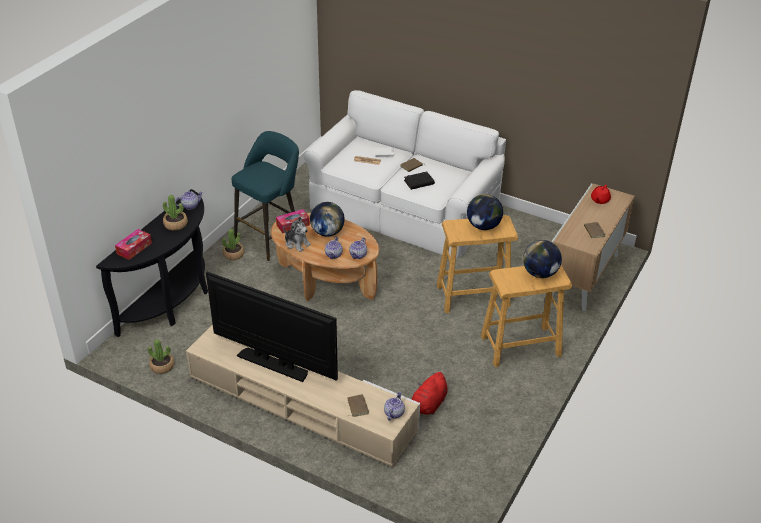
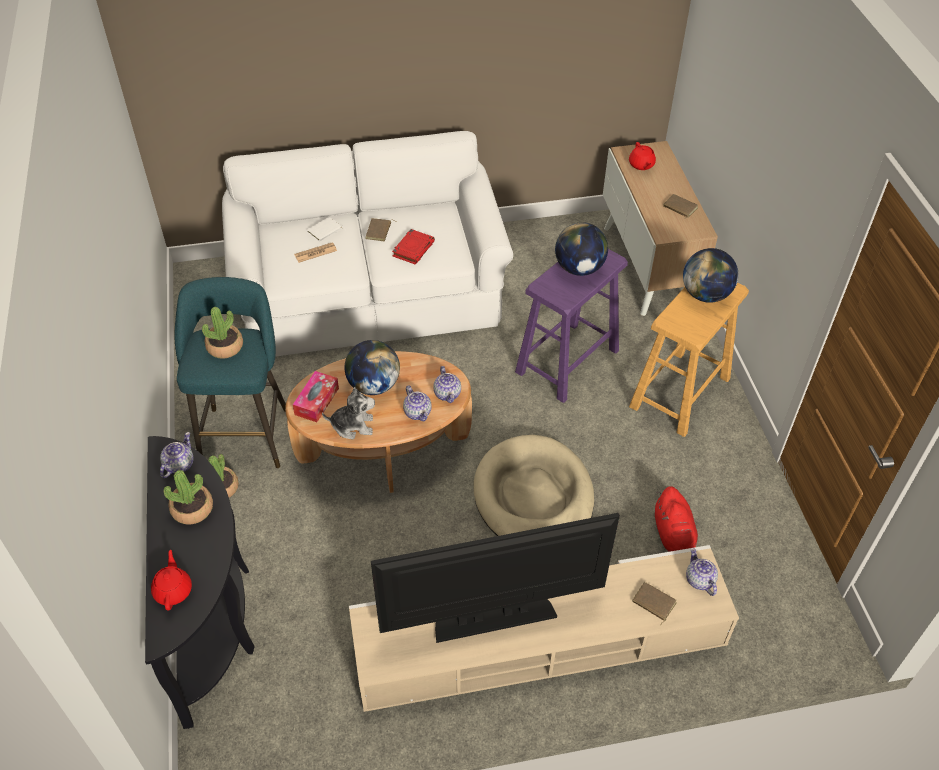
camera: 40 degrees left, 10 degrees up
(134, 248) = (173, 590): tissue box -> red teapot
(162, 366) = (306, 724): potted plant -> potted plant (225, 347)
(375, 344) = (533, 497): none -> beige dog bed
(419, 182) = (413, 249): black book -> red book
(472, 296) = (566, 361): beige stool -> purple stool

